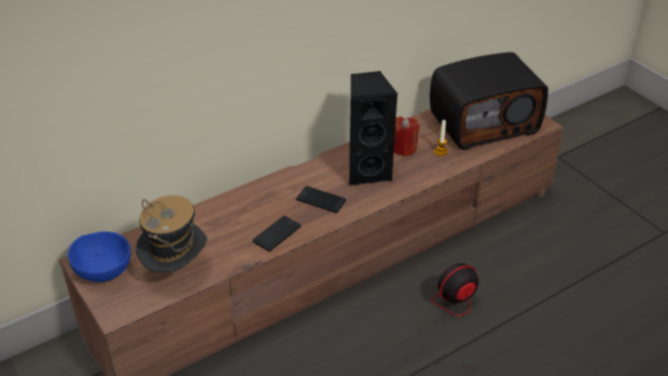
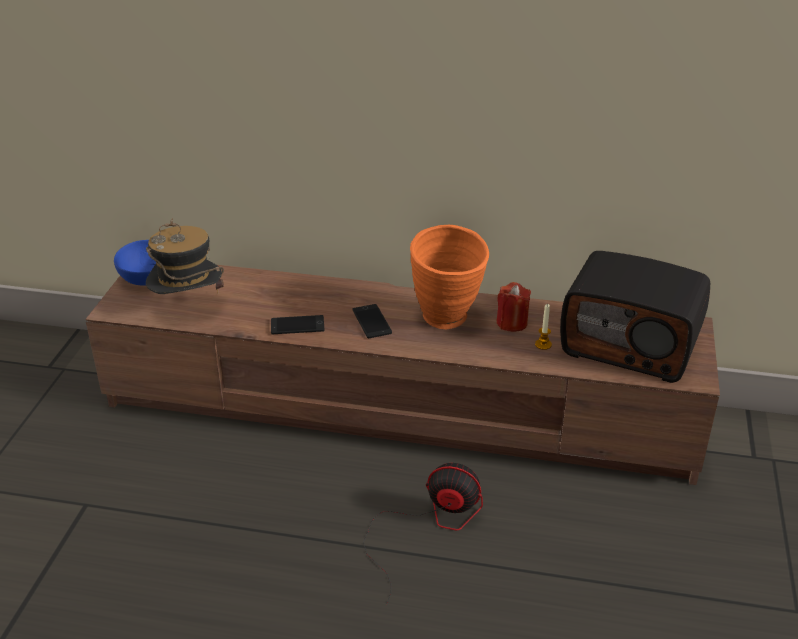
camera: 45 degrees right, 5 degrees down
(367, 171) = (448, 322): black speaker -> orange vase

